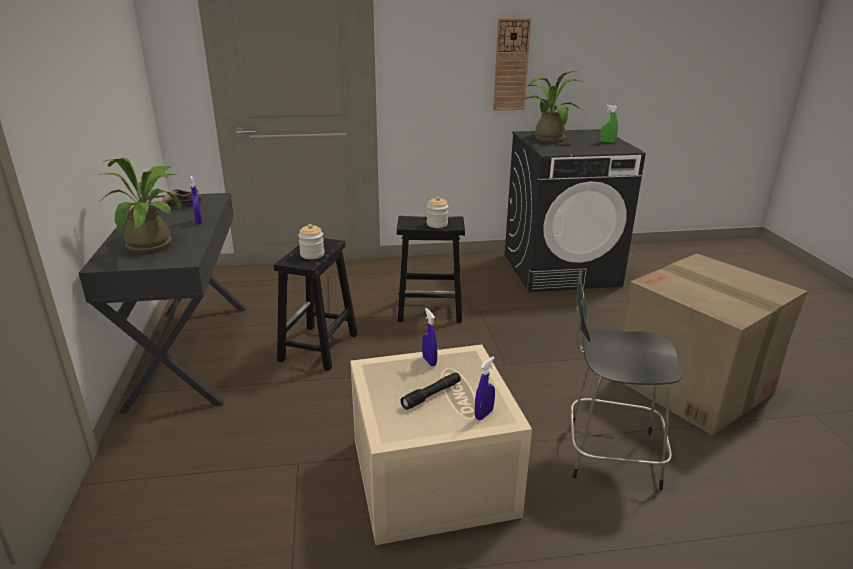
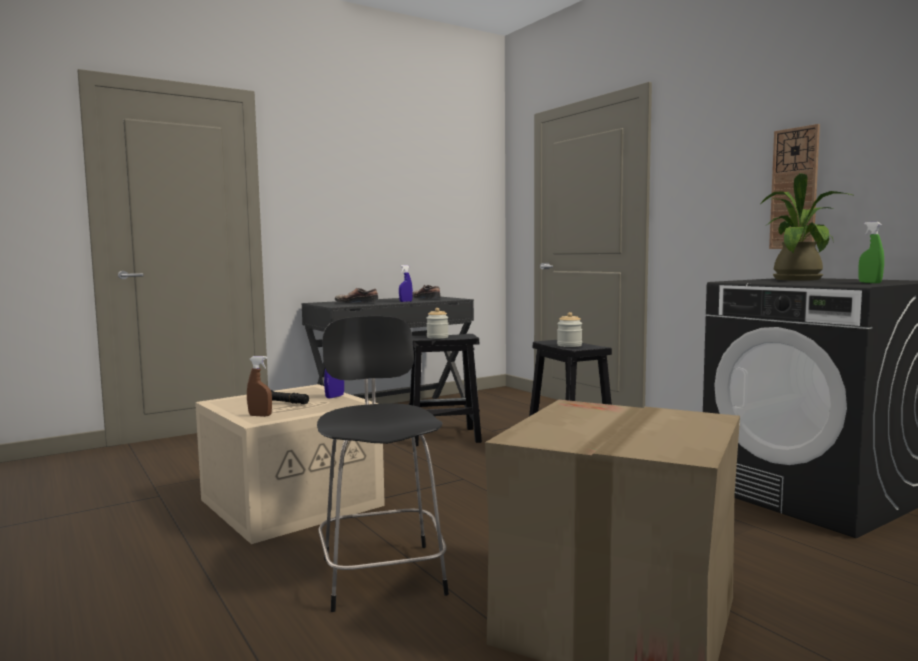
camera: 65 degrees right, 20 degrees down
(154, 243) = (357, 302): potted plant -> shoe
(484, 414) = (260, 415): blue spray bottle -> brown spray bottle

